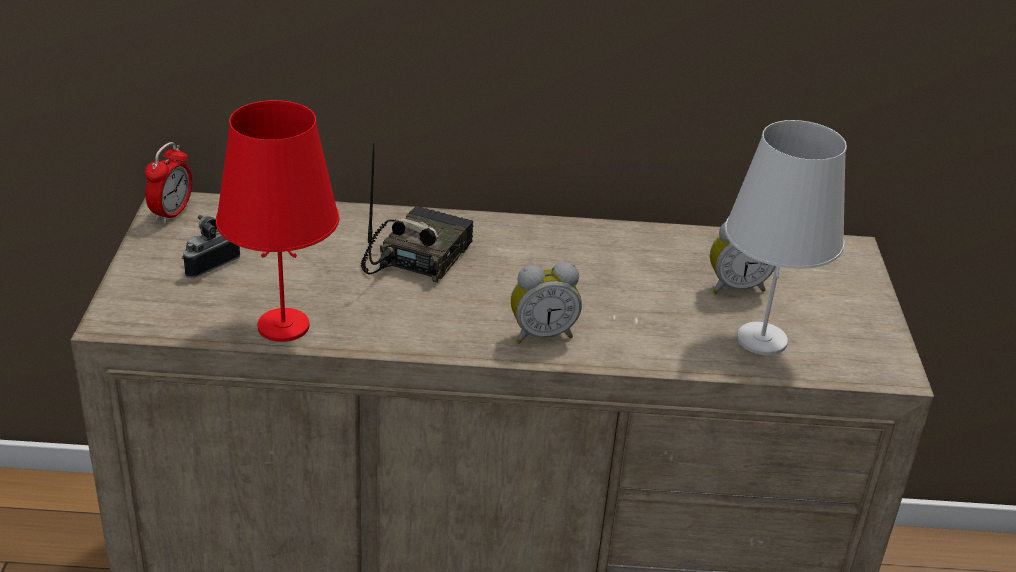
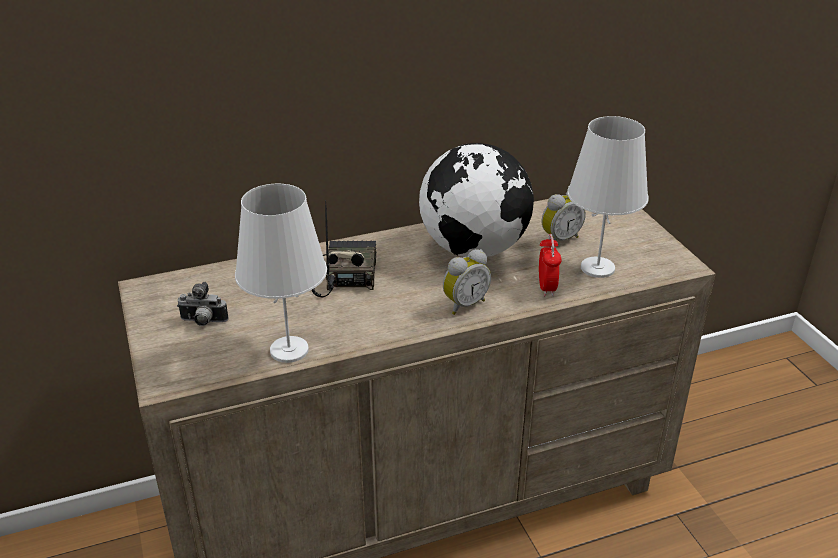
camera: 20 degrees left, 0 degrees up
(171, 213) = (148, 294): alarm clock -> alarm clock (547, 287)
(209, 263) = (203, 322): camera -> camera turned 105 degrees counterclockwise
(282, 326) = (288, 350): red table lamp -> white table lamp
(608, 268) = (474, 249): none -> globe

